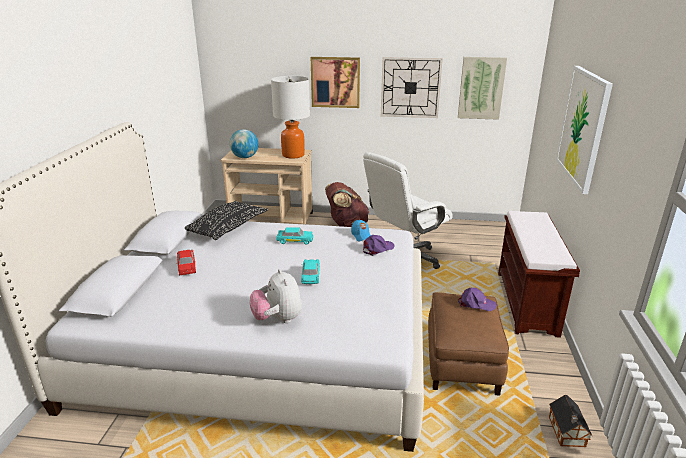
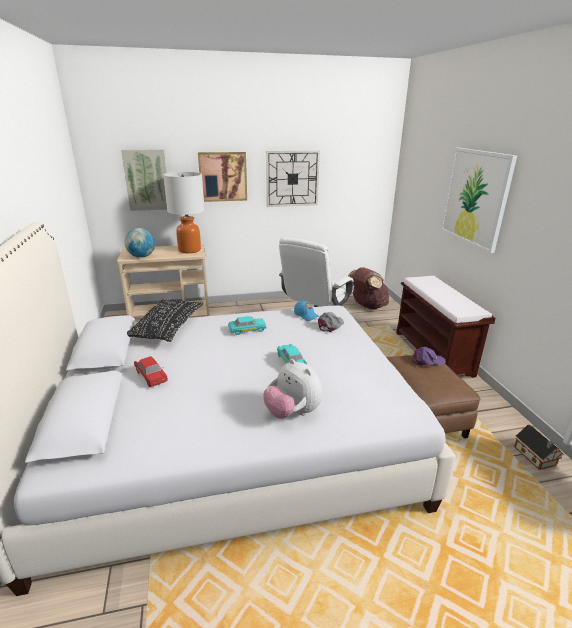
camera: 20 degrees left, 0 degrees up
(346, 226) = (246, 312): brown backpack -> brown backpack (367, 306)
(377, 249) = (330, 325): purple cap -> grey cap
(481, 88) = (352, 176): picture -> picture (146, 180)

